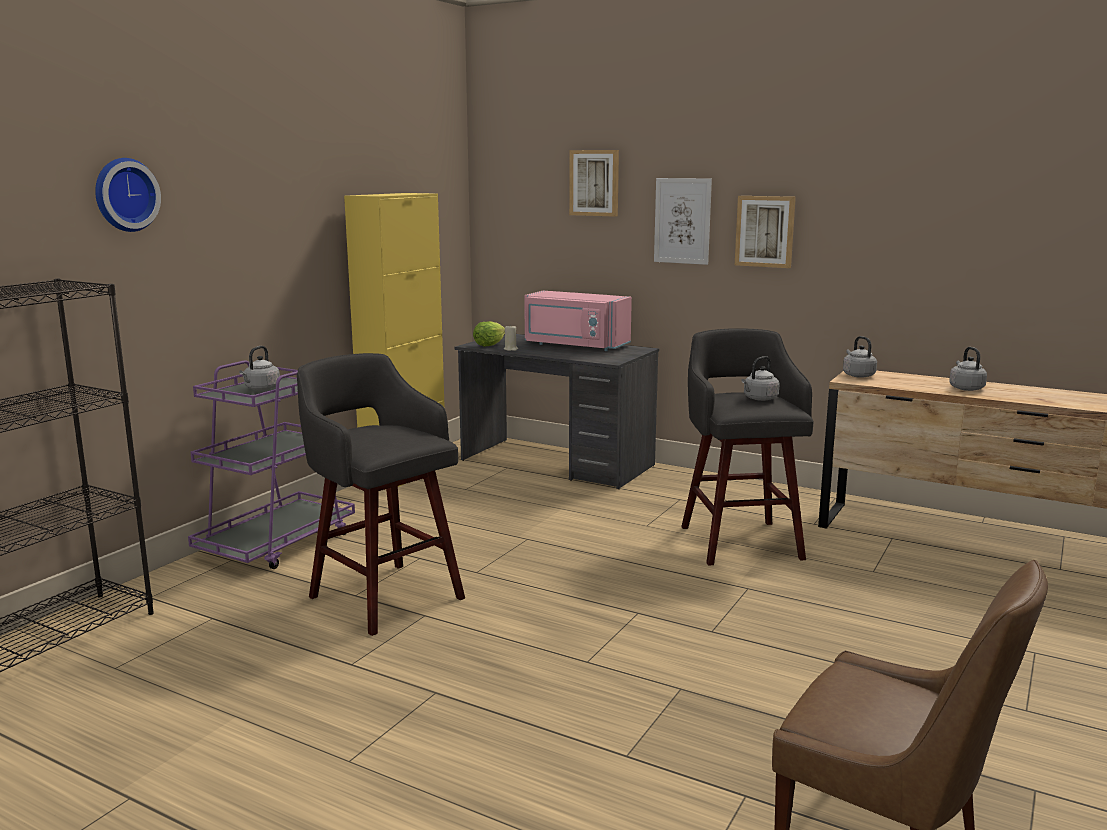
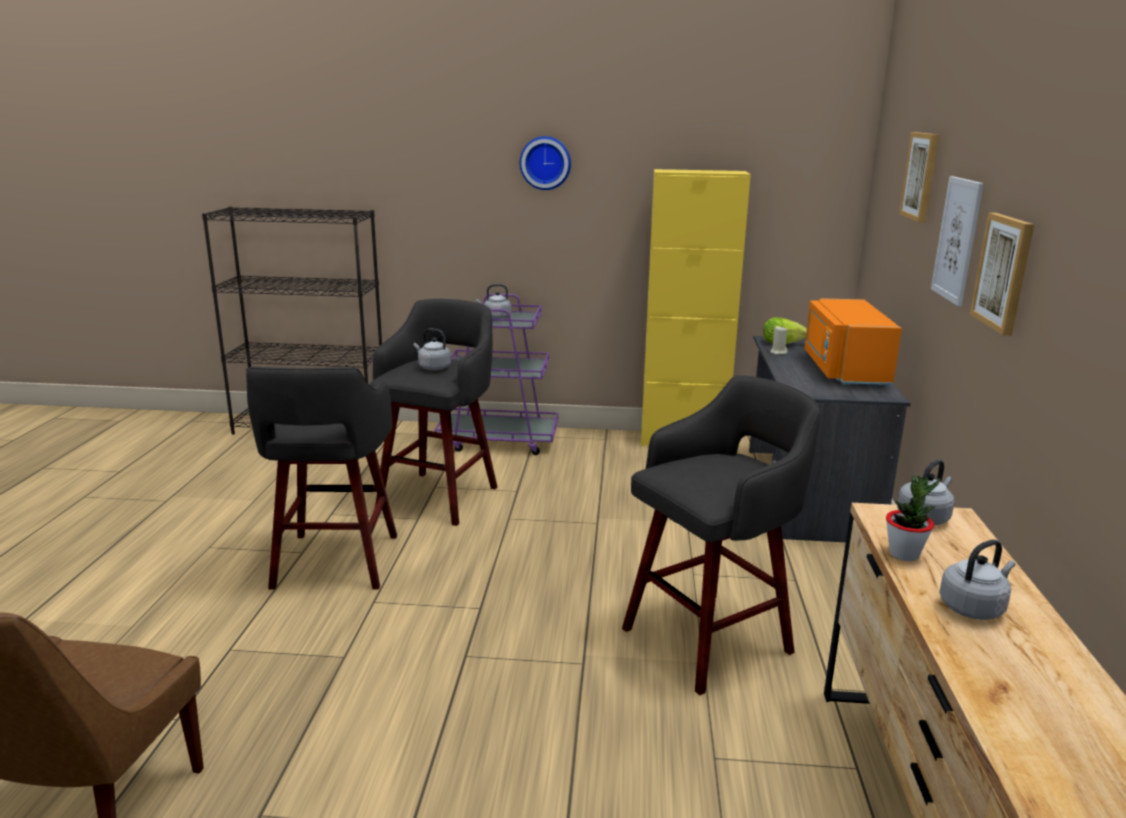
camera: 65 degrees right, 5 degrees up
(124, 195) = (430, 157): wall clock -> wall clock (545, 163)
(484, 674) = (335, 563): none -> grey stool
(574, 346) = (843, 370): pink microwave -> orange microwave
(759, 399) = (723, 476): grey kettle -> grey kettle (433, 367)
(903, 386) = (904, 554): none -> potted plant

